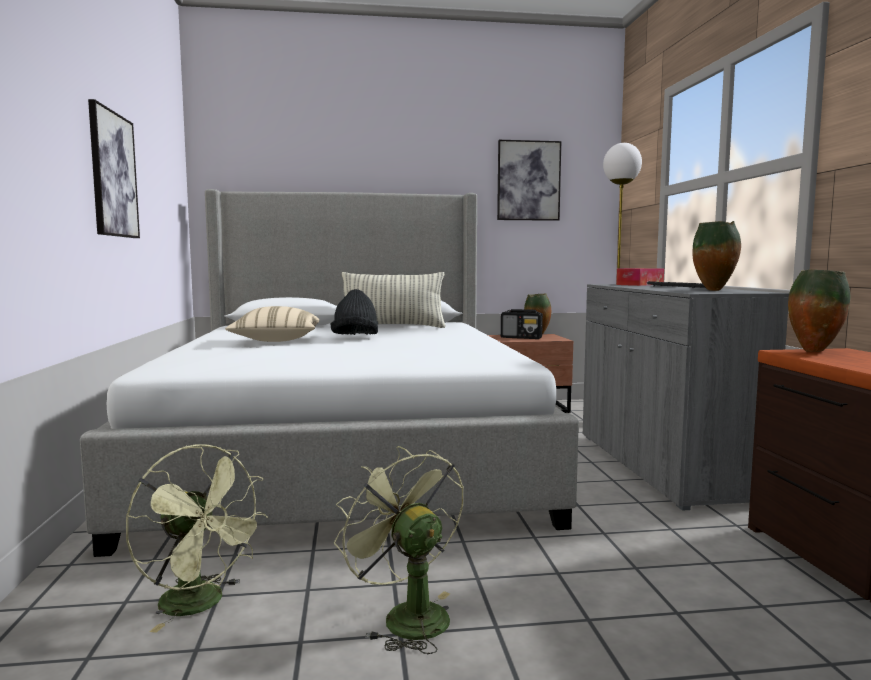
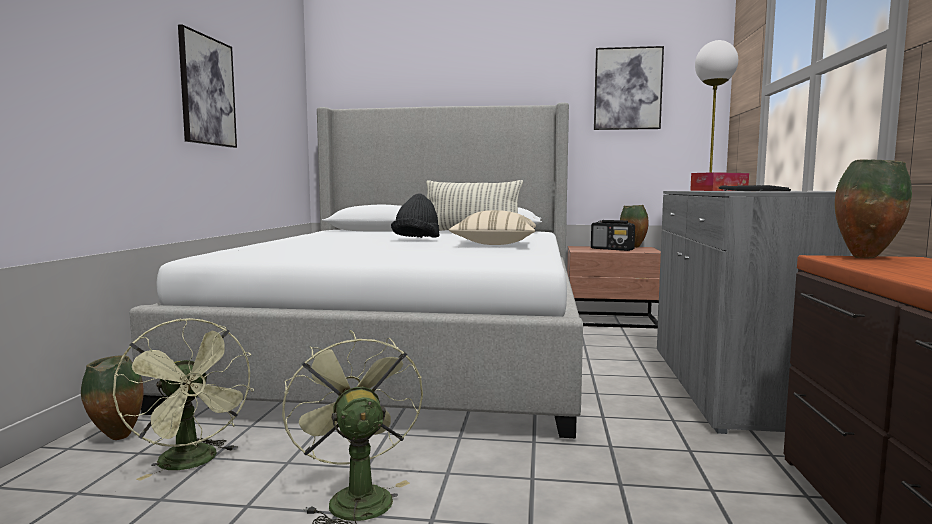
camera: 15 degrees right, 0 degrees up
(276, 341) = (342, 240): beige pillow -> beige pillow (495, 245)
(714, 290) = (772, 191): vase -> vase (117, 439)

